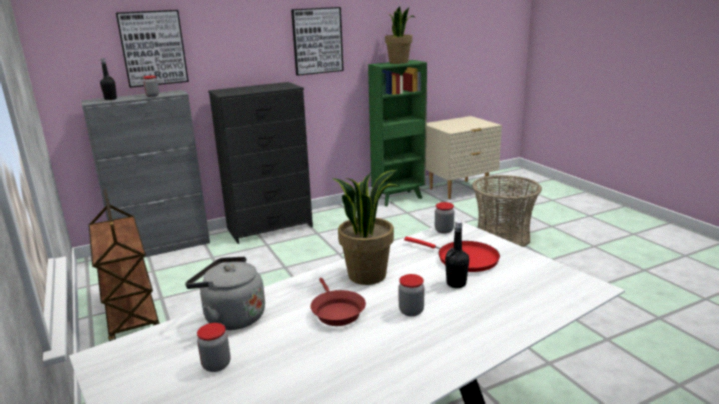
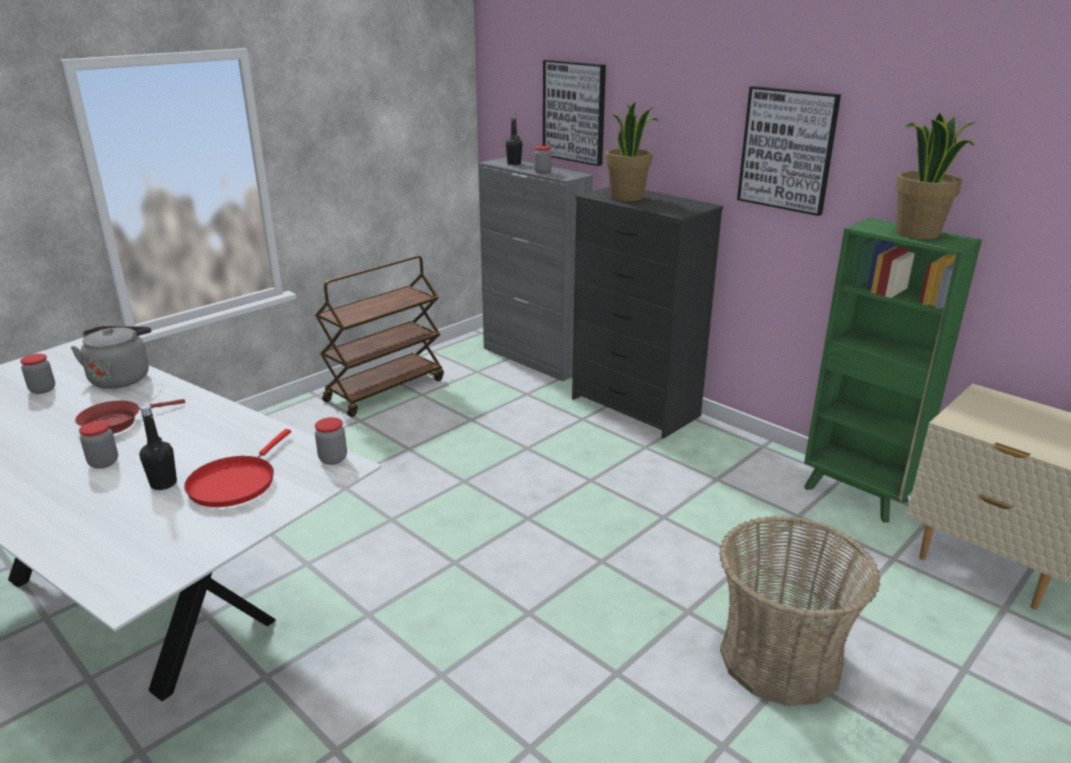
camera: 70 degrees right, 5 degrees up
(367, 275) = (197, 426): potted plant -> potted plant (627, 197)

